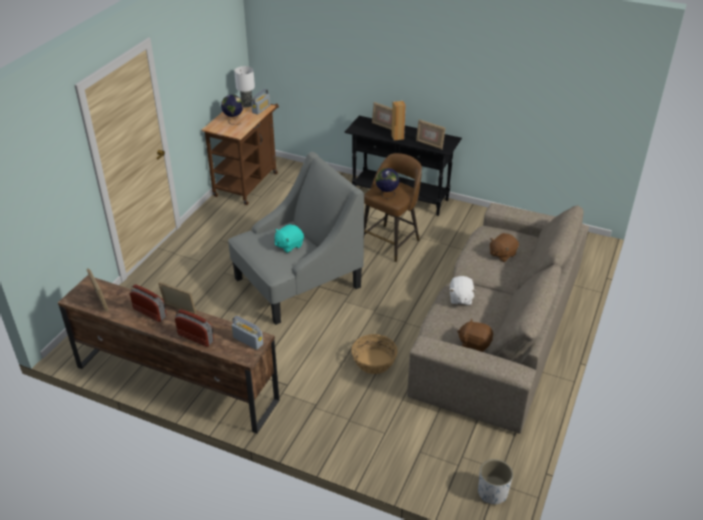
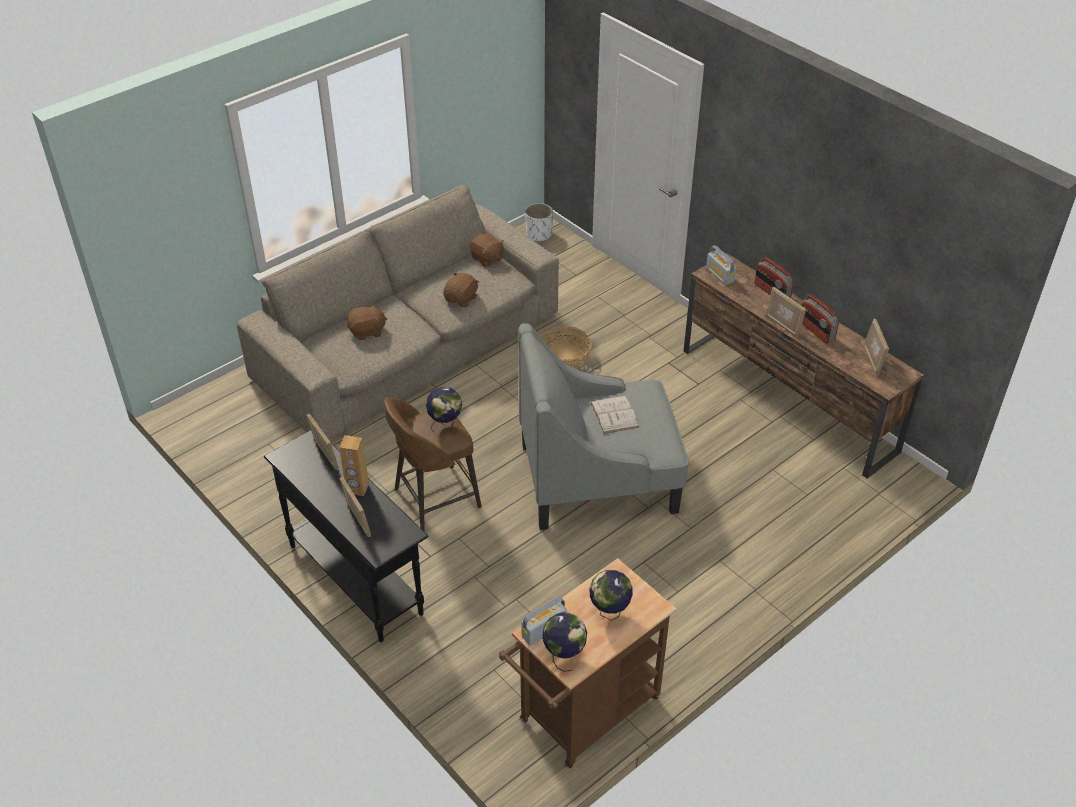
camera: 155 degrees left, 5 degrees up
(247, 104) = (564, 655): table lamp -> globe
(289, 245) = (614, 414): turquoise plush toy -> white book
(460, 298) = (462, 299): white plush toy -> brown plush toy

